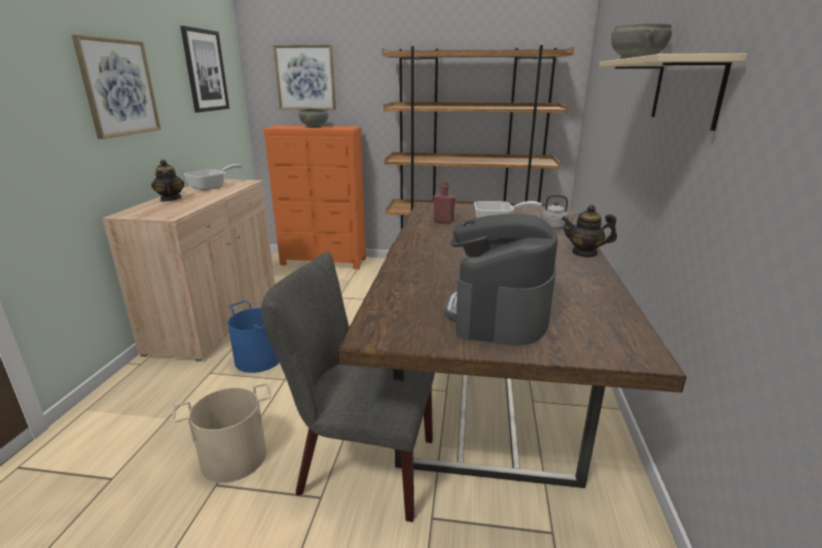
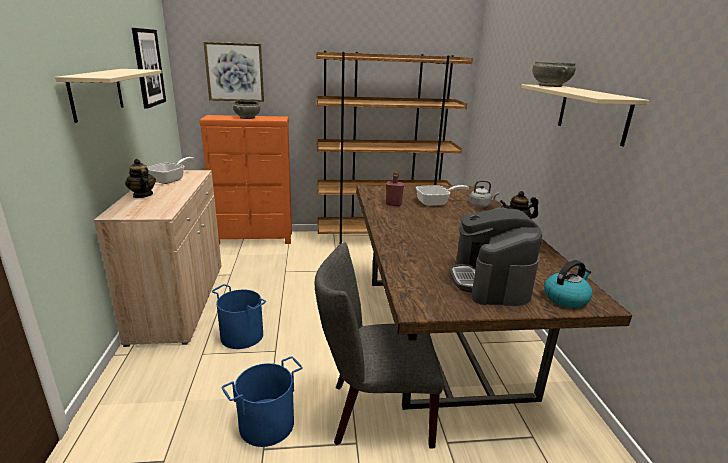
camera: 15 degrees left, 0 degrees up
(119, 87) = (97, 93): picture -> beige shelf
(233, 457) = (266, 423): beige bucket -> blue bucket
(593, 343) = (566, 298): none -> kettle

